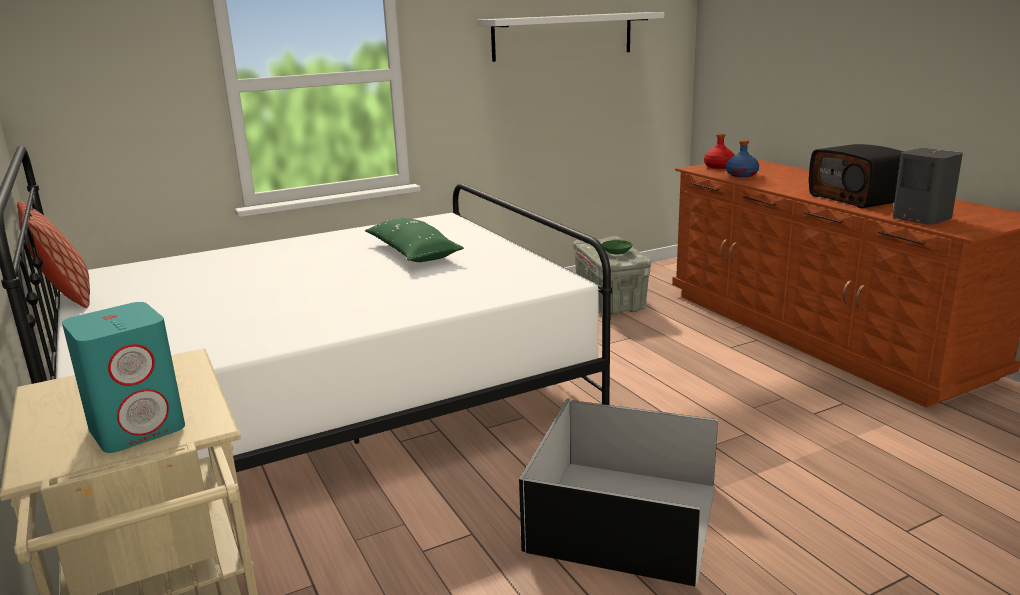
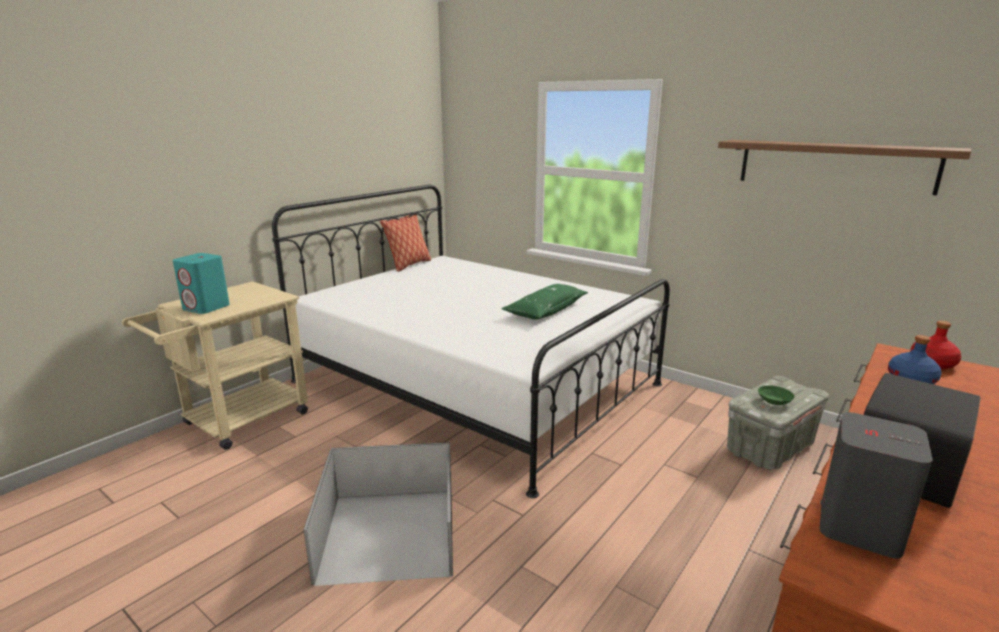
camera: 65 degrees right, 0 degrees up
(563, 36) = (834, 165): white shelf -> brown shelf

